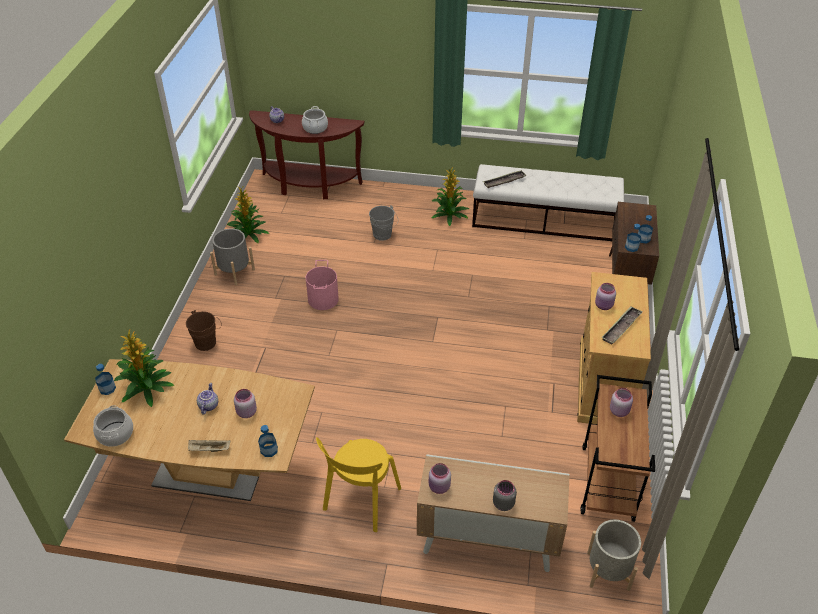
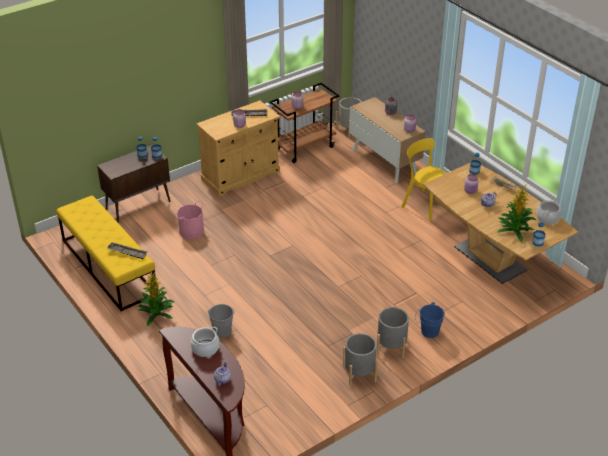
camera: 135 degrees left, 5 degrees down
(207, 342) = (427, 331): brown bucket -> blue bucket
(229, 308) = (391, 346): none -> grey planter
(248, 234) = (314, 401): potted plant -> none
(323, 299) = (322, 311): pink bucket -> pink bucket (191, 230)
(360, 501) = (424, 204): yellow chair -> yellow chair turned 120 degrees counterclockwise
(545, 221) = (108, 267): white bench -> yellow bench

